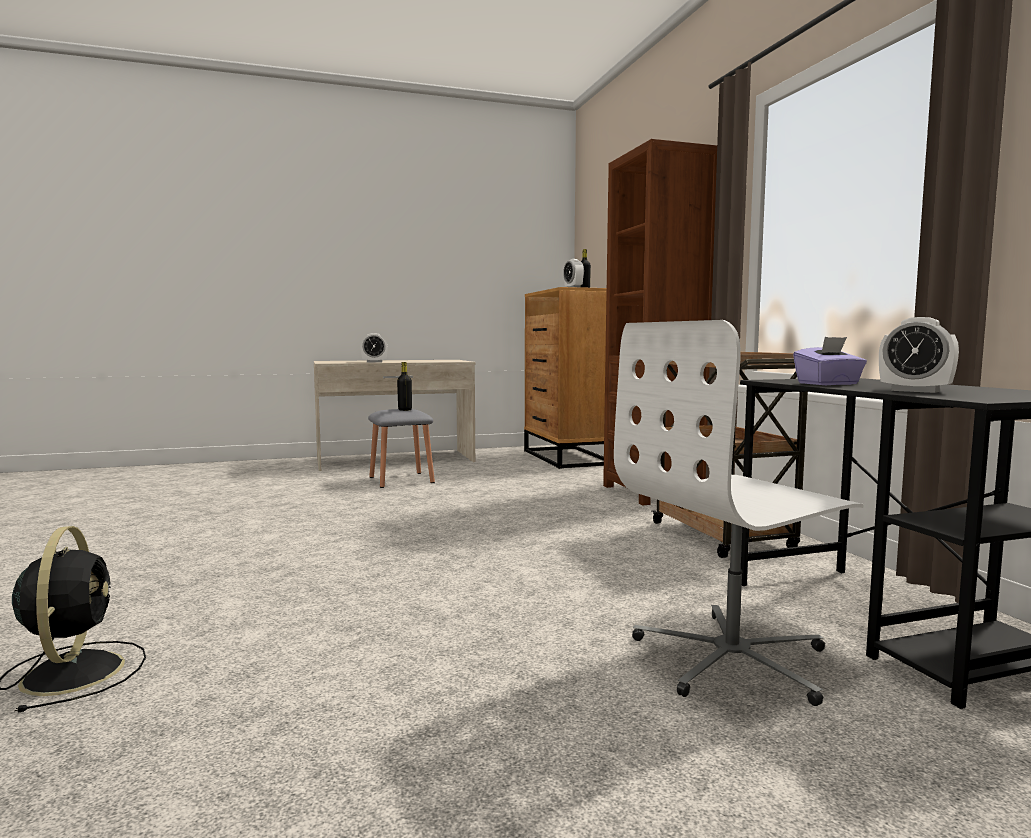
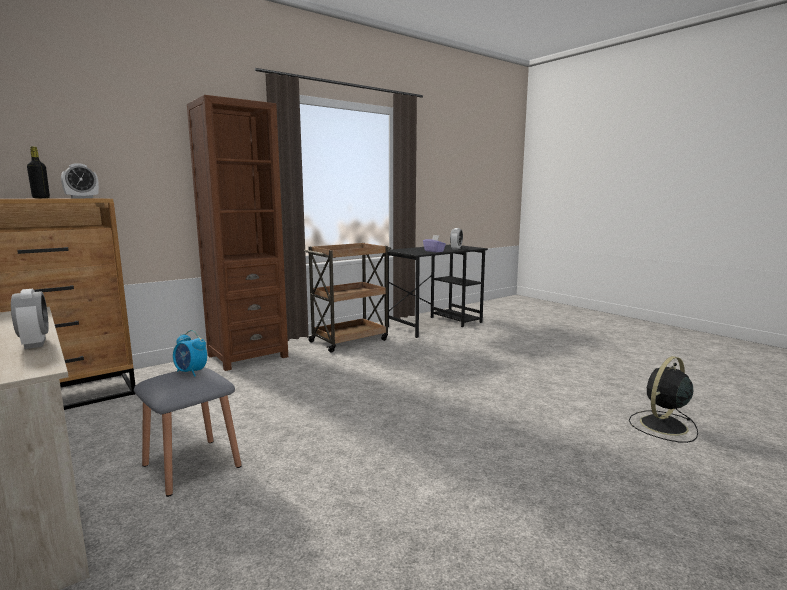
camera: 110 degrees left, 5 degrees up
(405, 410) = (191, 372): black bottle -> alarm clock
(733, 659) = (484, 337): white office chair -> none

